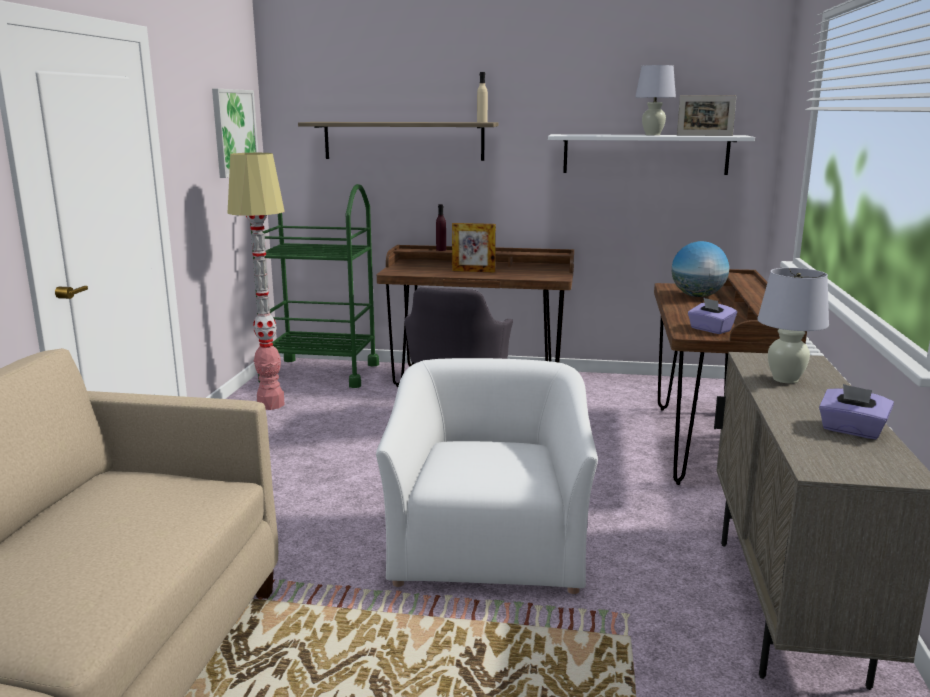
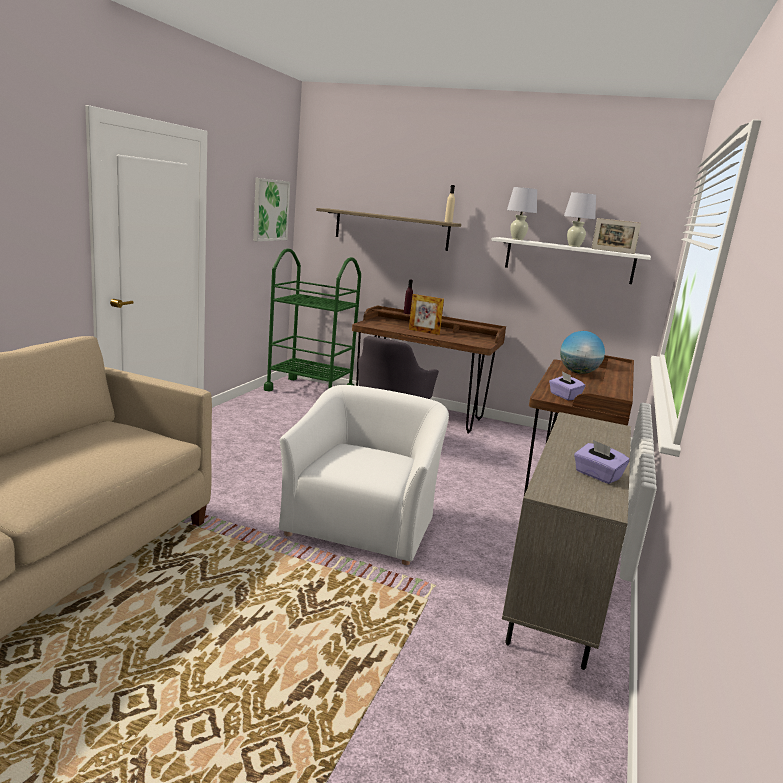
camera: 10 degrees right, 0 degrees up
(270, 405) = (264, 406): floor lamp -> none
(785, 379) = (582, 436): white table lamp -> white table lamp (517, 239)

